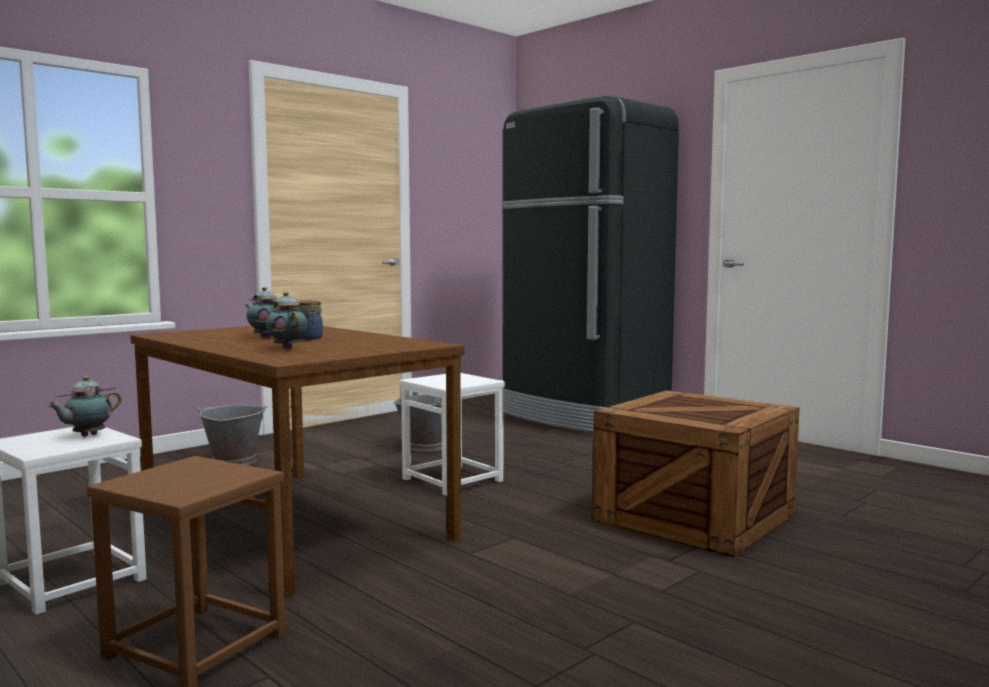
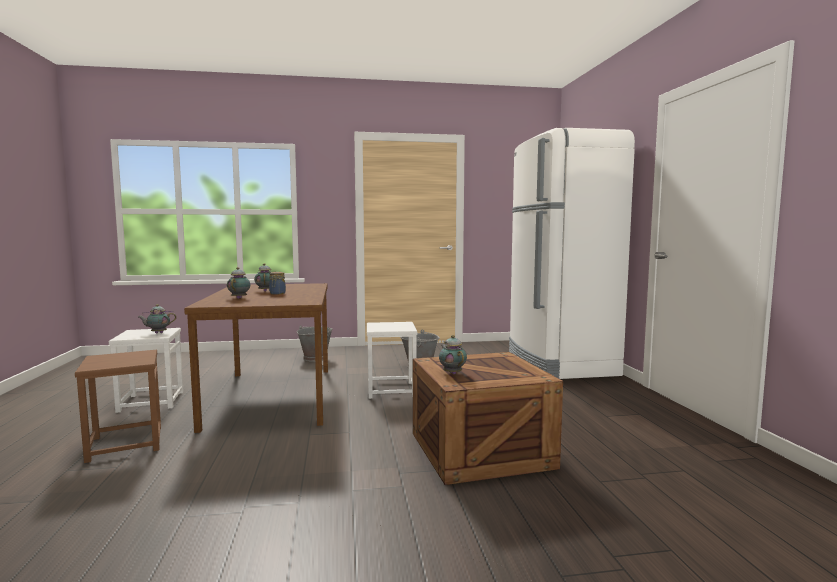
camera: 35 degrees right, 0 degrees up
(583, 417) = (559, 364): black fridge -> white fridge
(687, 417) = (452, 373): none -> teapot

